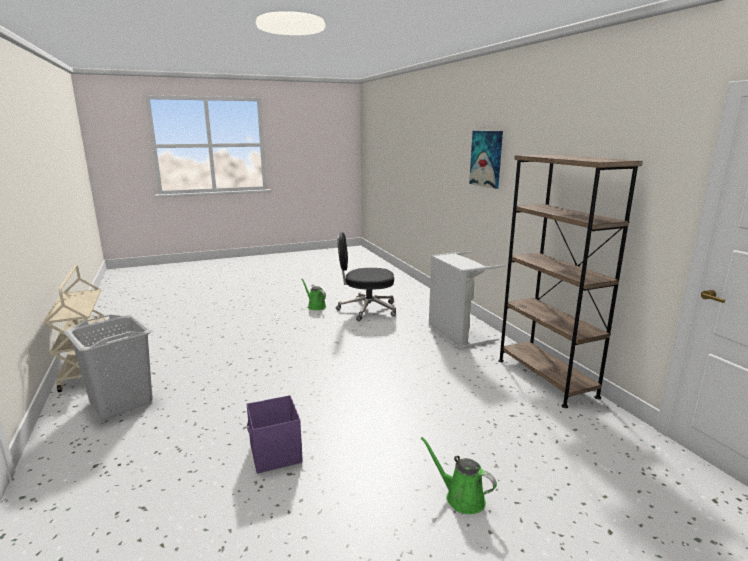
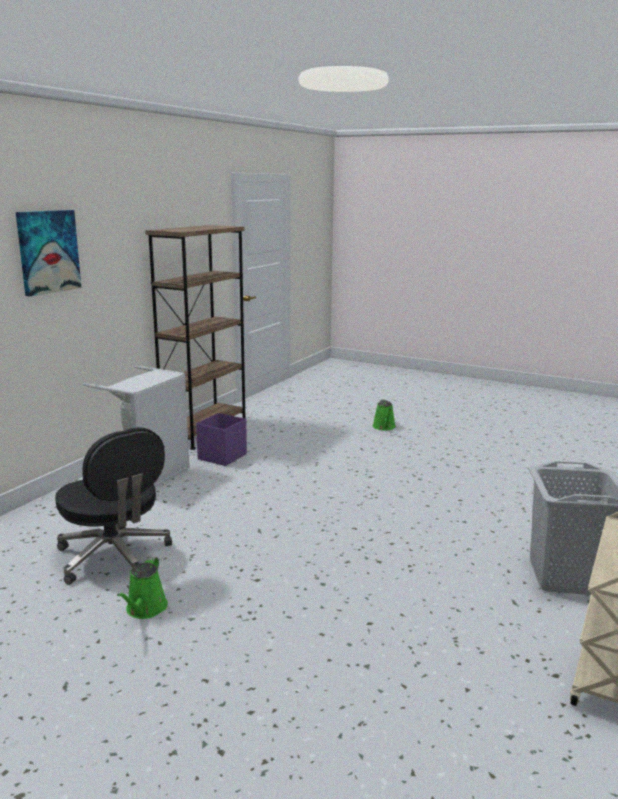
camera: 130 degrees left, 0 degrees up
(275, 454) = (455, 477): purple storage box -> purple storage box (223, 456)

